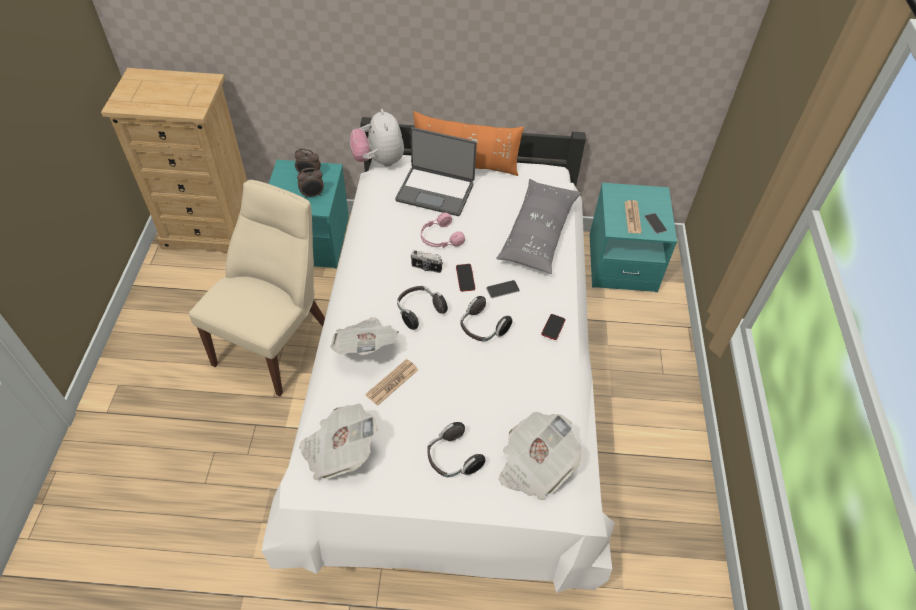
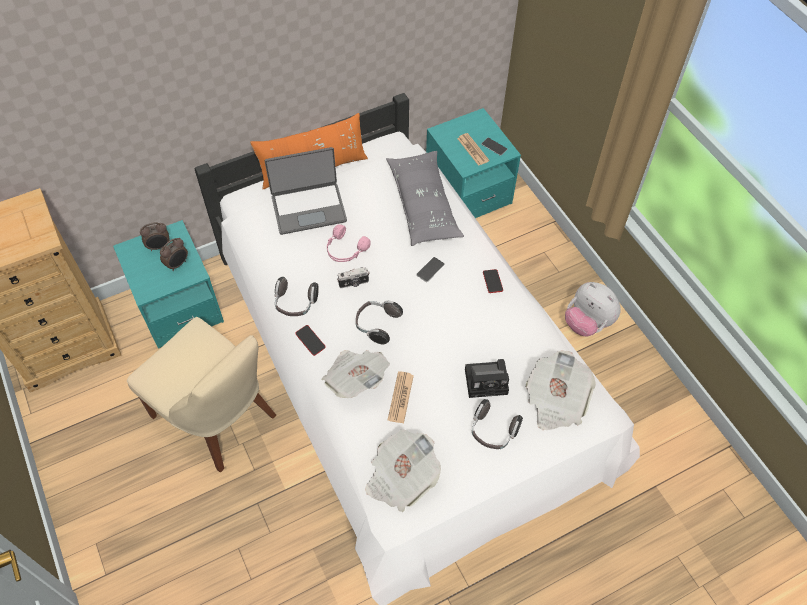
camera: 30 degrees left, 5 degrees up
(276, 341) = (218, 419): beige chair -> beige chair turned 135 degrees clockwise
(379, 161) = (232, 202): plush toy -> plush toy (587, 323)
(465, 279) = (393, 276): phone -> phone (310, 341)
(482, 328) = (438, 312): headphones -> headphones (295, 304)
(482, 411) = (488, 381): none -> camera

